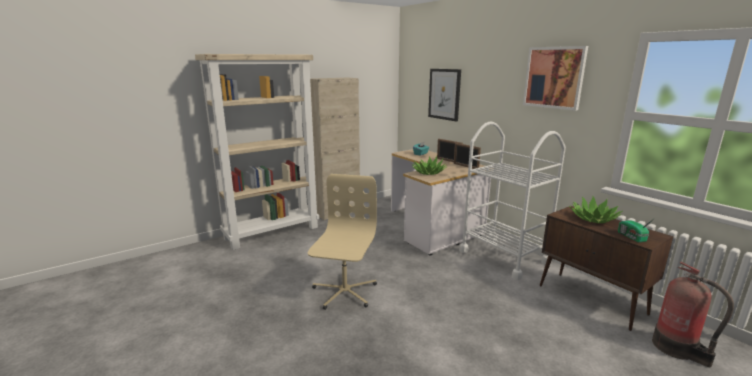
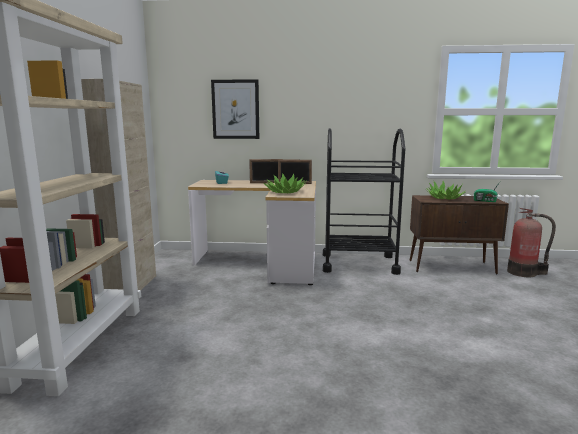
camera: 50 degrees left, 5 degrees down
(344, 292) = (317, 350): beige office chair -> none
(503, 256) = (359, 263): white cart -> black cart
(554, 77) = (372, 84): picture -> none

